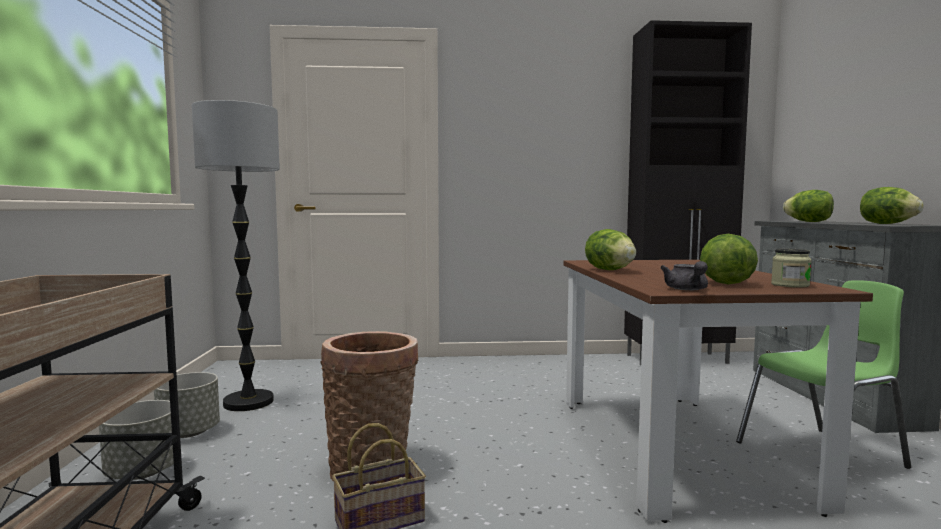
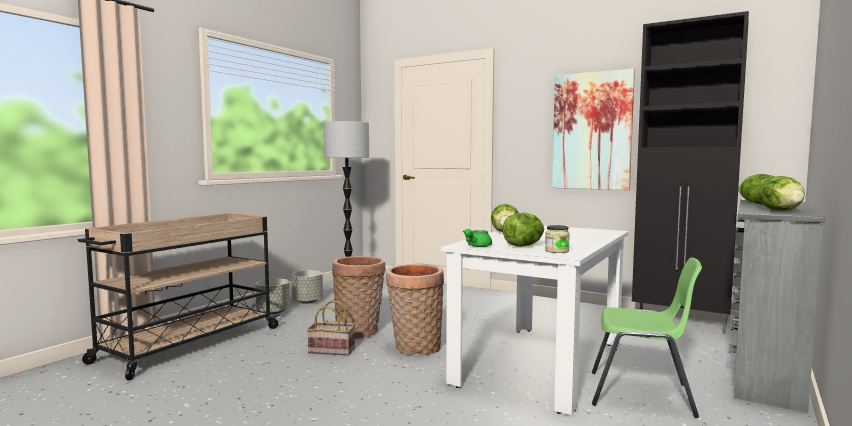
camera: 35 degrees right, 0 degrees up
(499, 471) = (415, 348): none -> basket
(569, 147) = (592, 131): none -> picture
(673, 447) = (540, 364): brown dining table -> white dining table
(687, 289) = (476, 246): grey teapot -> green teapot

